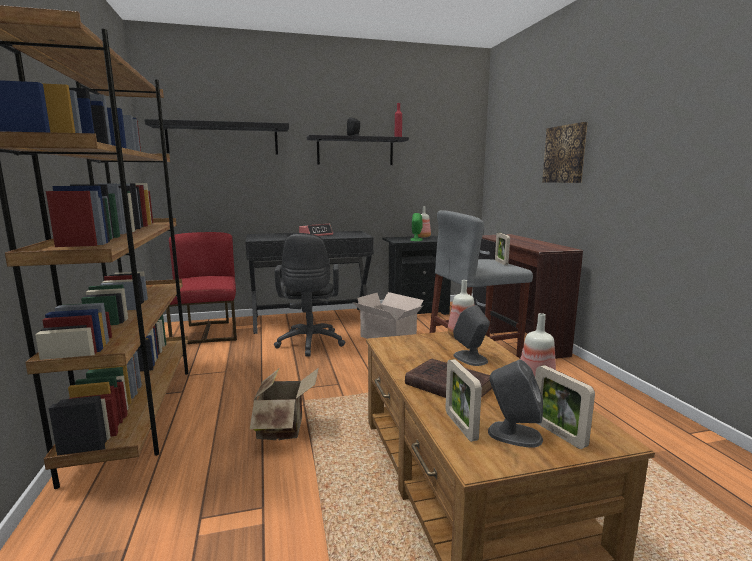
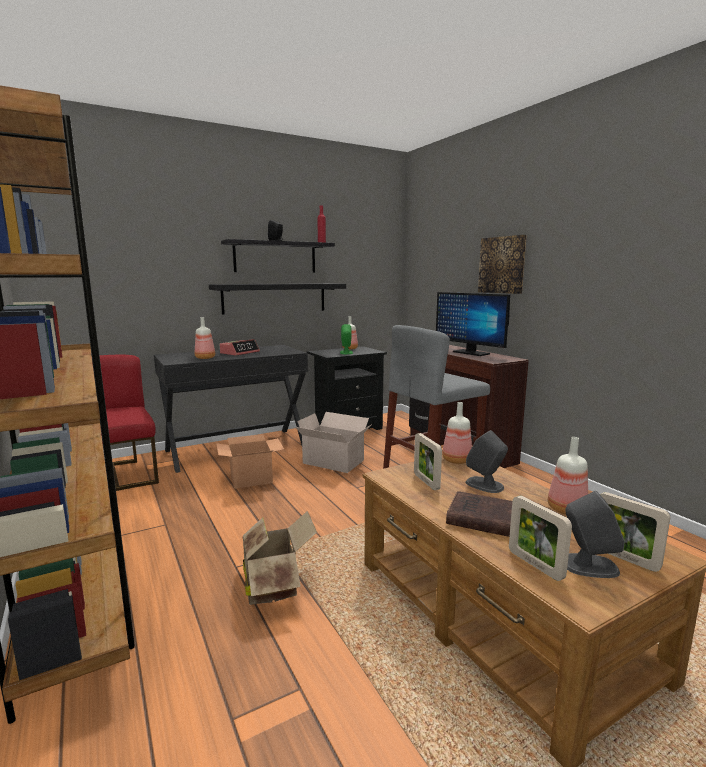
camera: 15 degrees left, 0 degrees up
(223, 139) = (120, 242): black shelf -> black shelf (275, 298)
(284, 237) = (205, 358): none -> bottle
(310, 344) = (250, 479): black office chair -> cardboard box
(501, 262) = (456, 376): picture frame -> picture frame (426, 482)
(528, 242) = (470, 353): none -> monitor

